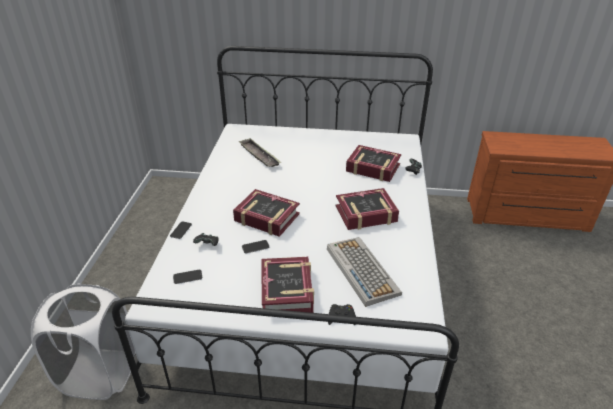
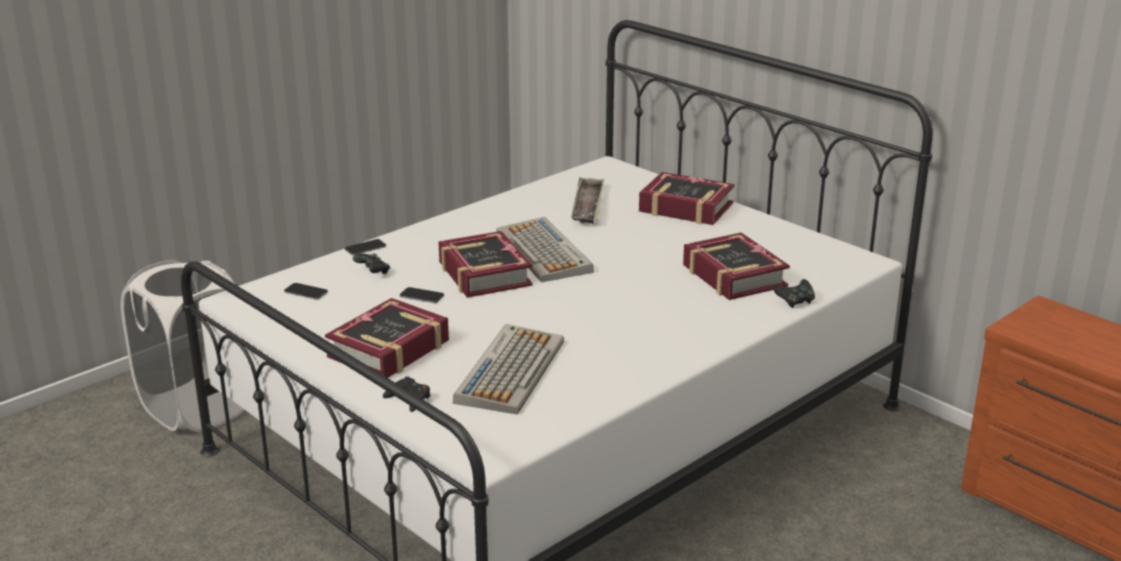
camera: 40 degrees right, 10 degrees down
(277, 191) = (545, 252): none -> keyboard
(366, 214) = (623, 321): book -> book (685, 208)

